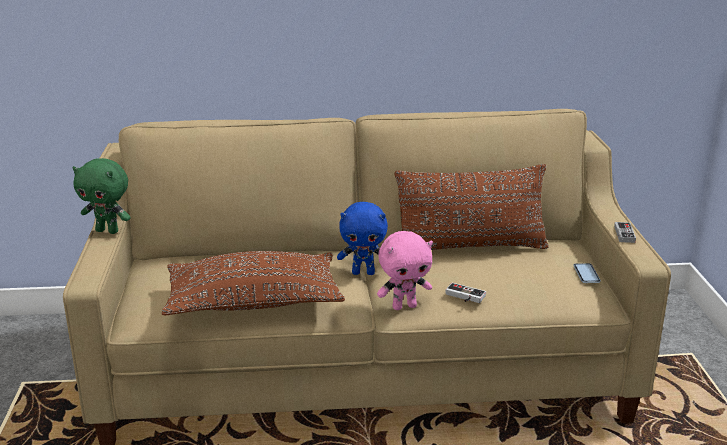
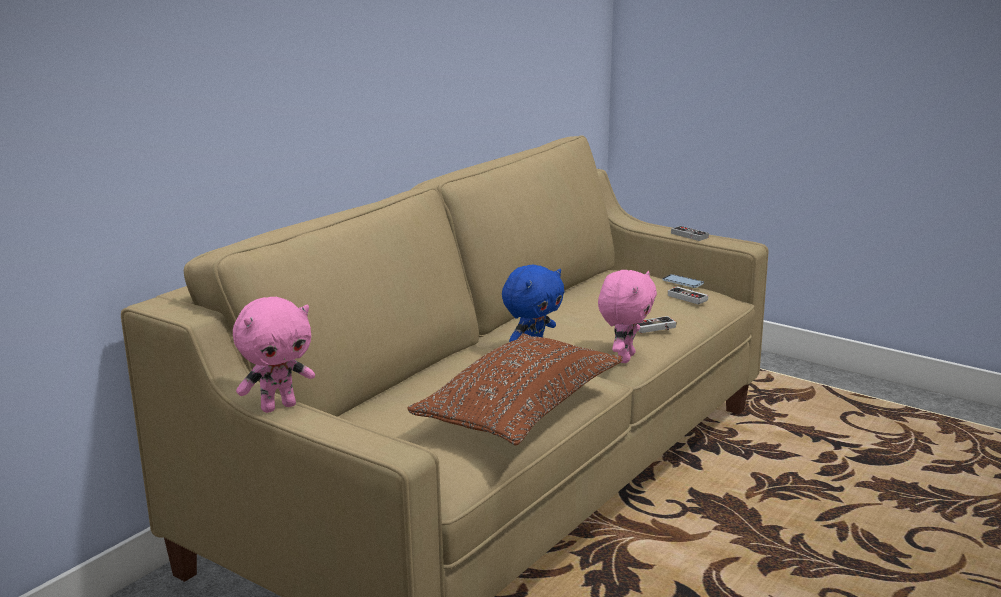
camera: 50 degrees left, 5 degrees down
(108, 231) = (278, 406): green plush toy -> pink plush toy
(470, 247) = (571, 297): brown pillow -> none
(554, 287) = (689, 297): none -> game controller

